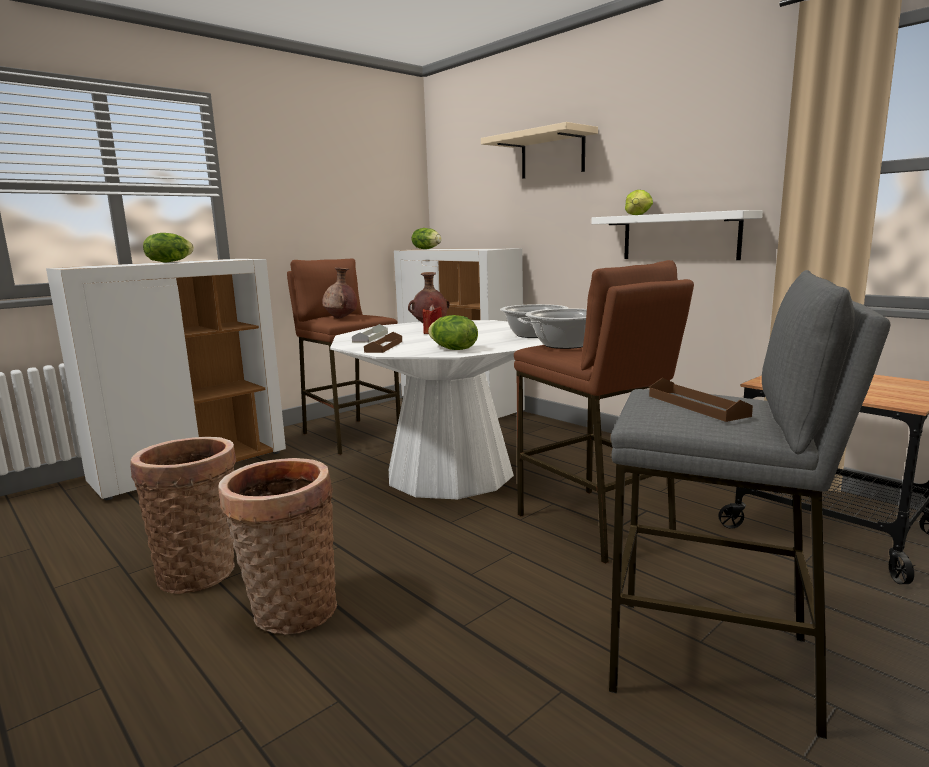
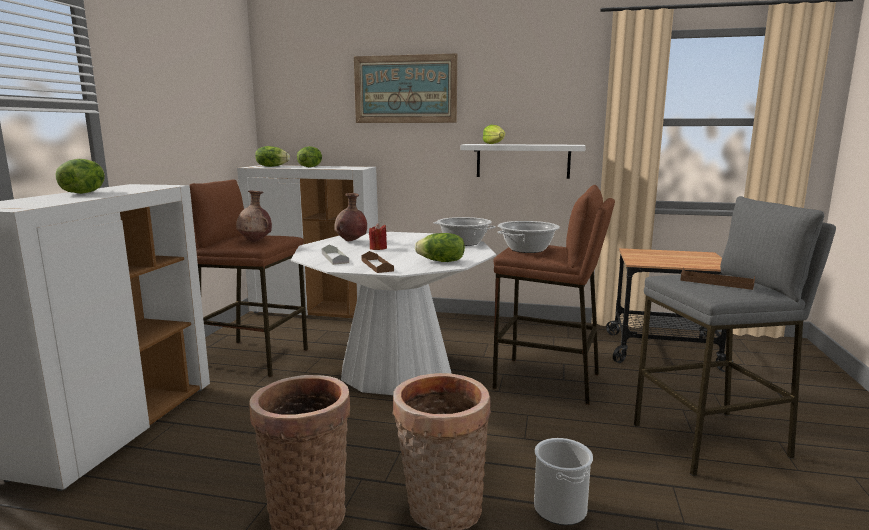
camera: 35 degrees left, 0 degrees up
(393, 656) = (560, 509): none -> bucket
(456, 249) = (310, 167): none -> lettuce
(552, 155) = (405, 89): beige shelf -> picture

